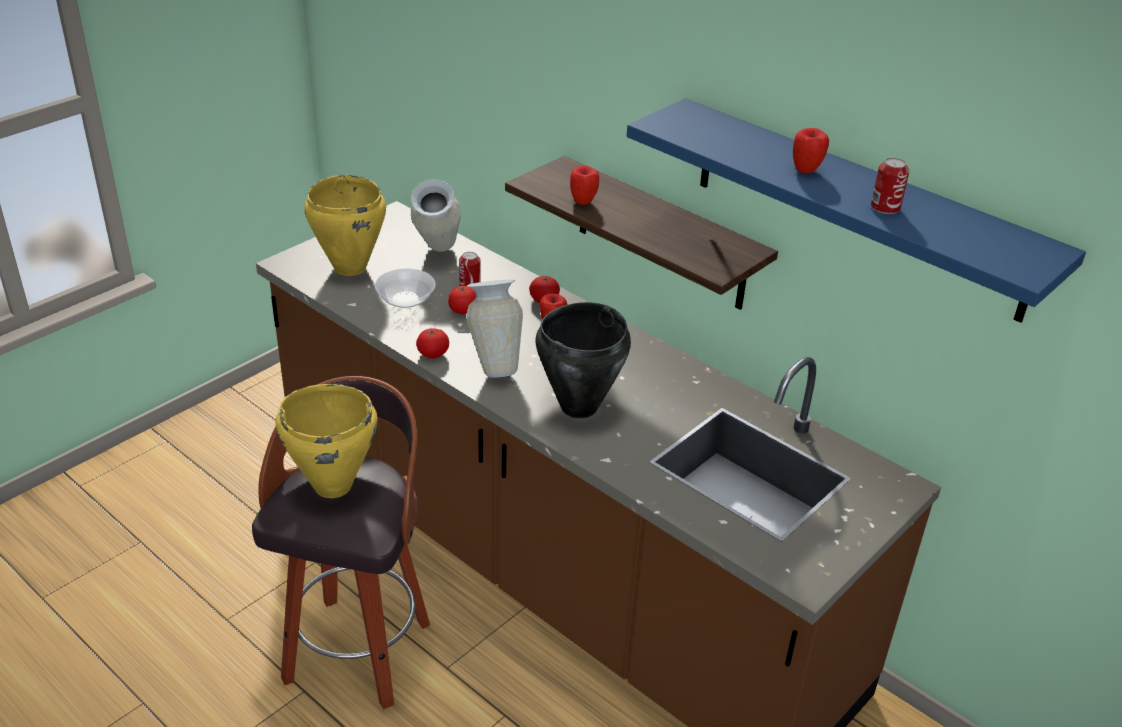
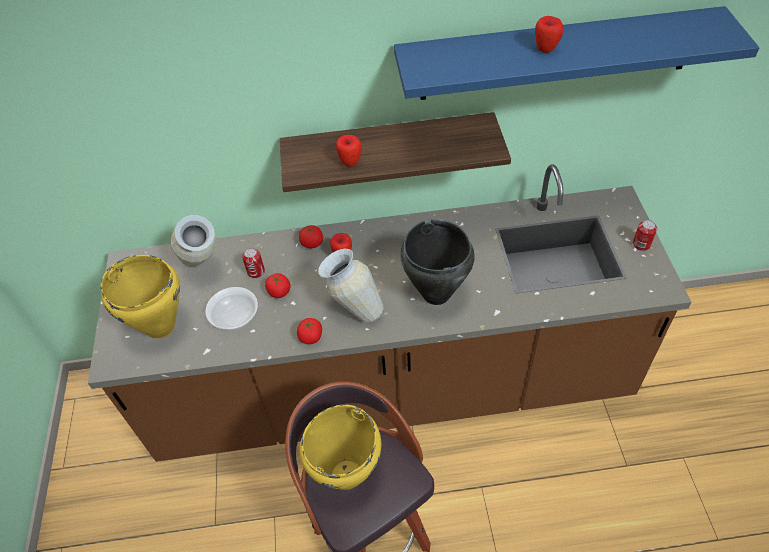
camera: 45 degrees left, 15 degrees up
(885, 207) = (619, 45): can -> can (641, 244)

